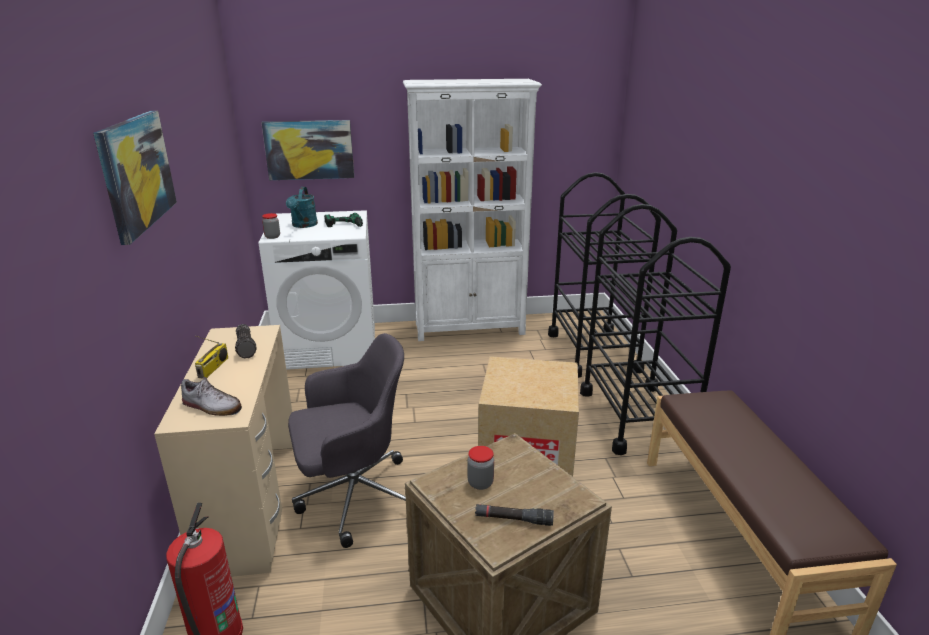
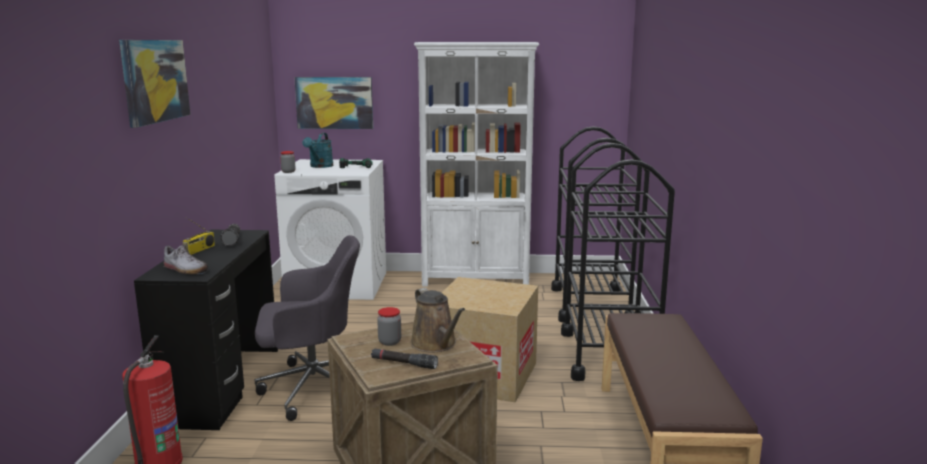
camera: 10 degrees right, 10 degrees down
(251, 504) = (222, 385): beige desk -> black desk
(533, 481) = (436, 344): none -> brown watering can

